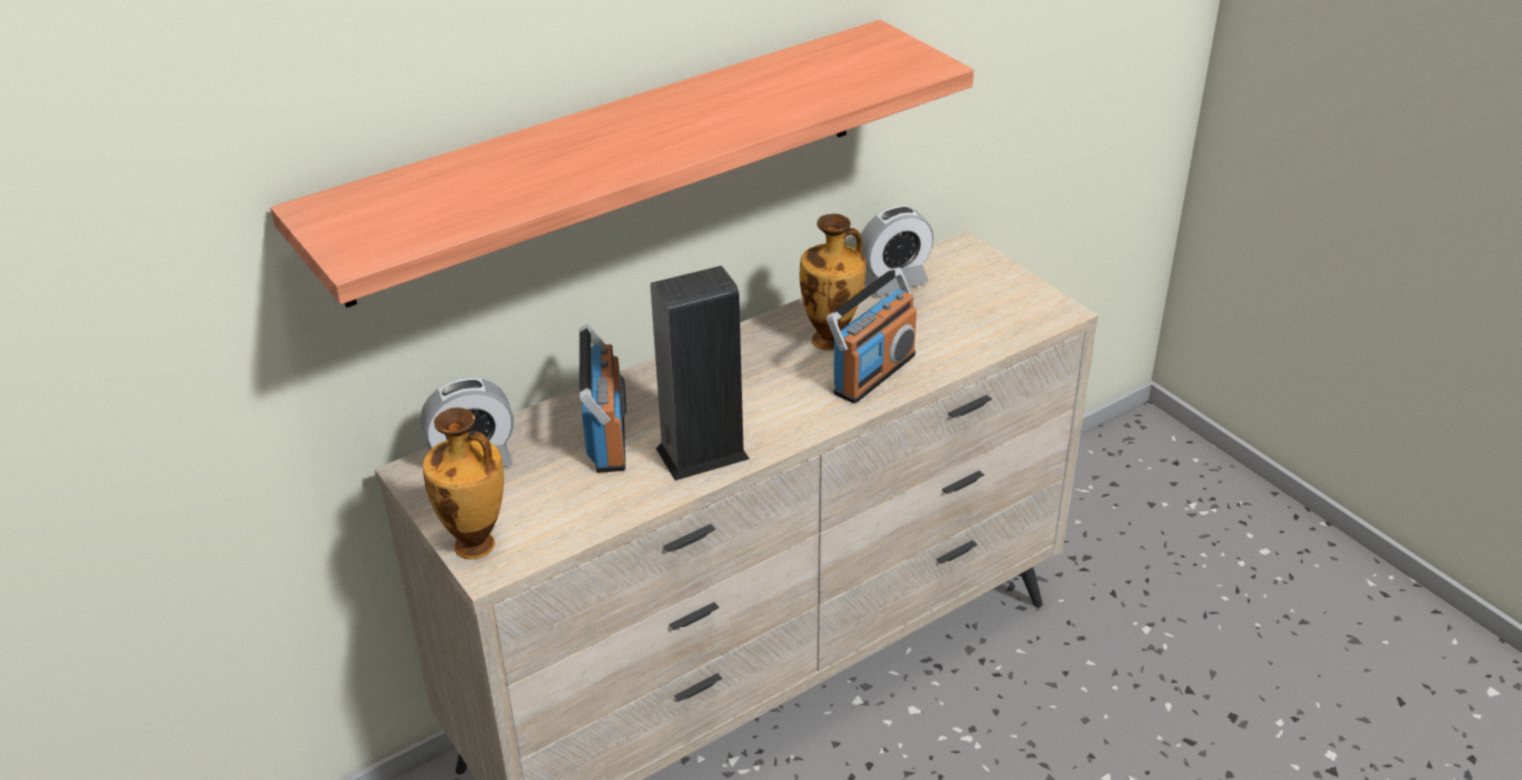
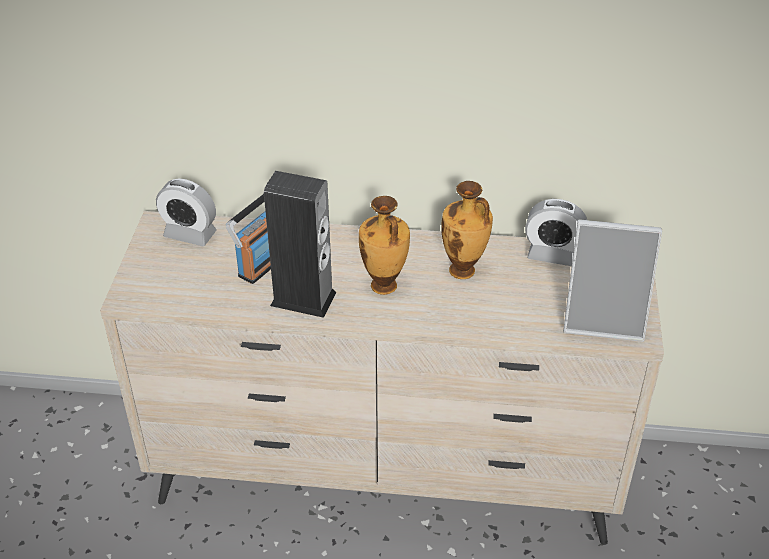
camera: 40 degrees right, 5 degrees up
(476, 547) = (135, 282): vase -> vase (384, 287)
(611, 159) = (333, 80): shelf -> none
(873, 373) = (460, 307): radio -> none
(1012, 312) = (604, 318): none -> picture frame

